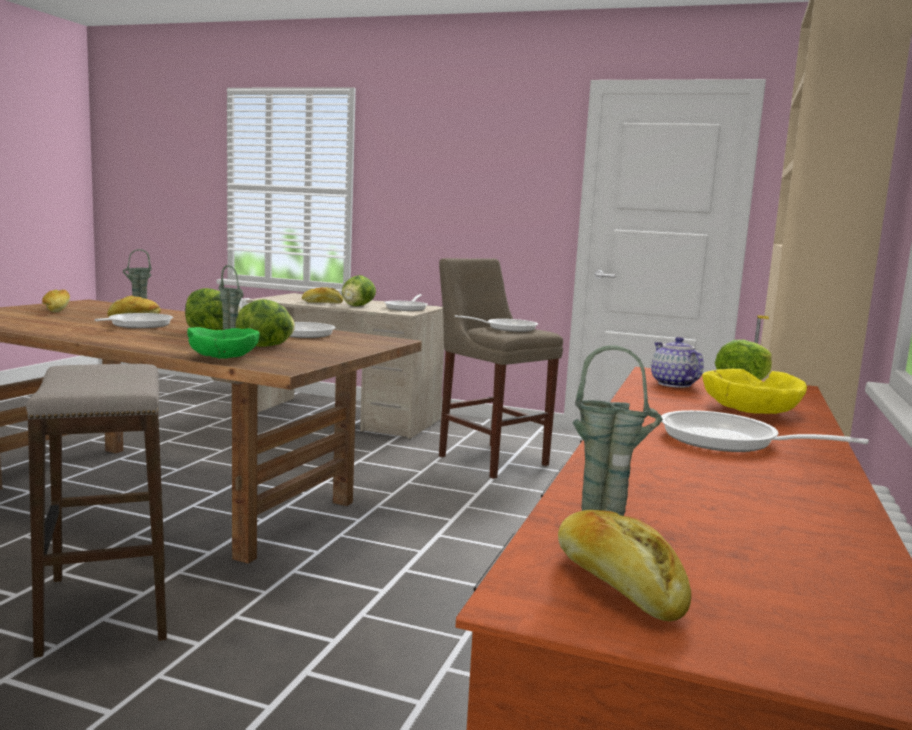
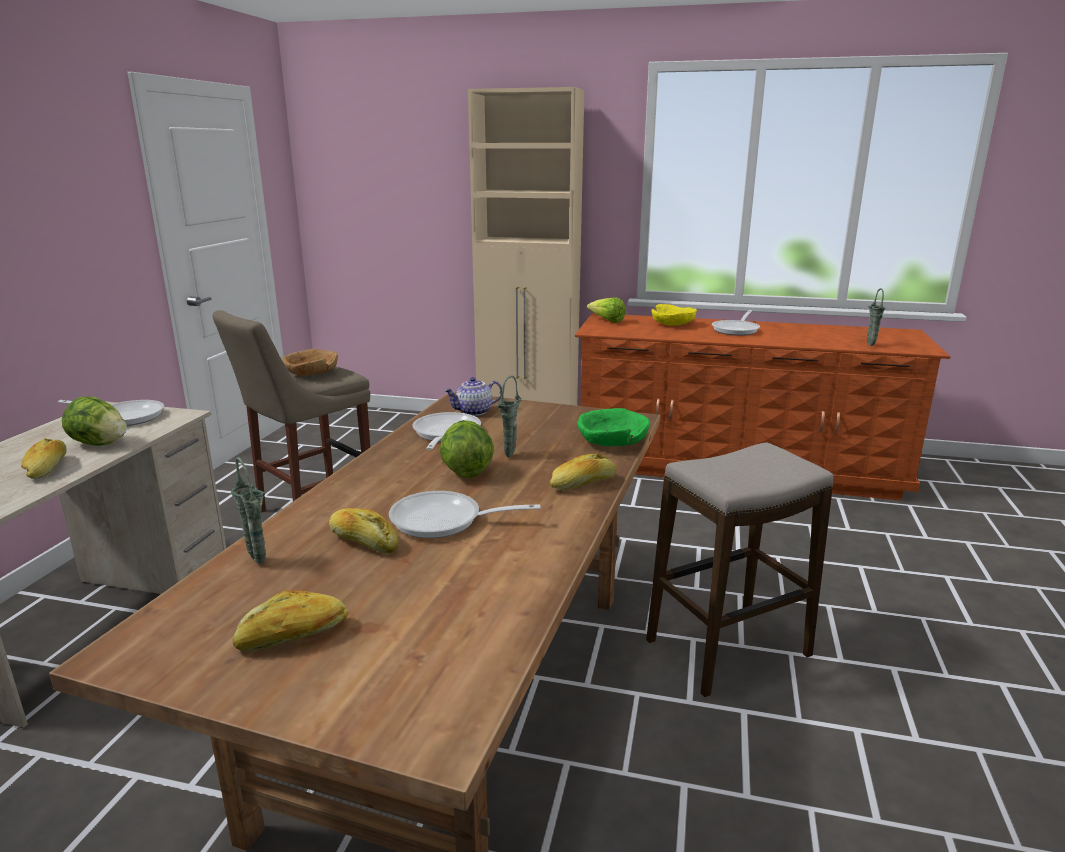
camera: 95 degrees left, 10 degrees up
(266, 346) = (540, 436): lettuce -> none
(506, 328) = (311, 373): frying pan -> brown bowl
(617, 584) = (905, 345): bread -> bread (583, 484)
(672, 384) = (625, 330): teapot -> teapot (474, 412)

